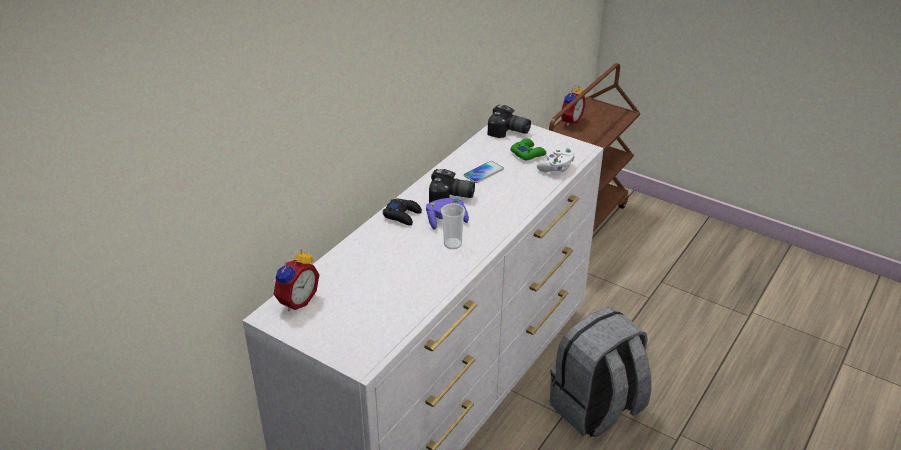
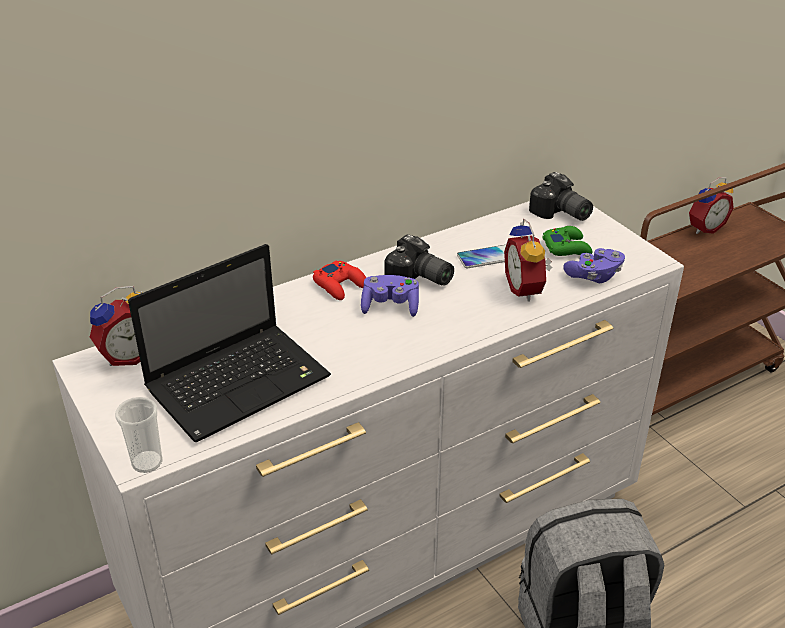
camera: 25 degrees right, 0 degrees up
(387, 295) = (241, 382): none -> laptop
(402, 215) = (340, 285): black game controller -> red game controller
(452, 244) = (375, 339): cup -> cup (147, 462)
(522, 187) = (526, 289): none -> alarm clock
(556, 167) = (594, 276): white game controller -> purple game controller

